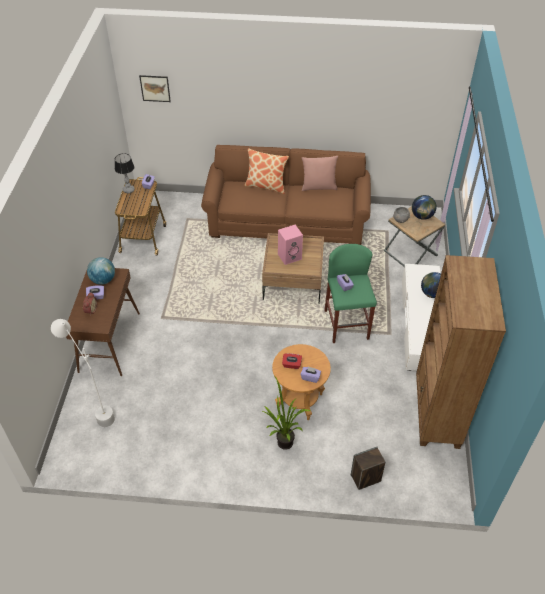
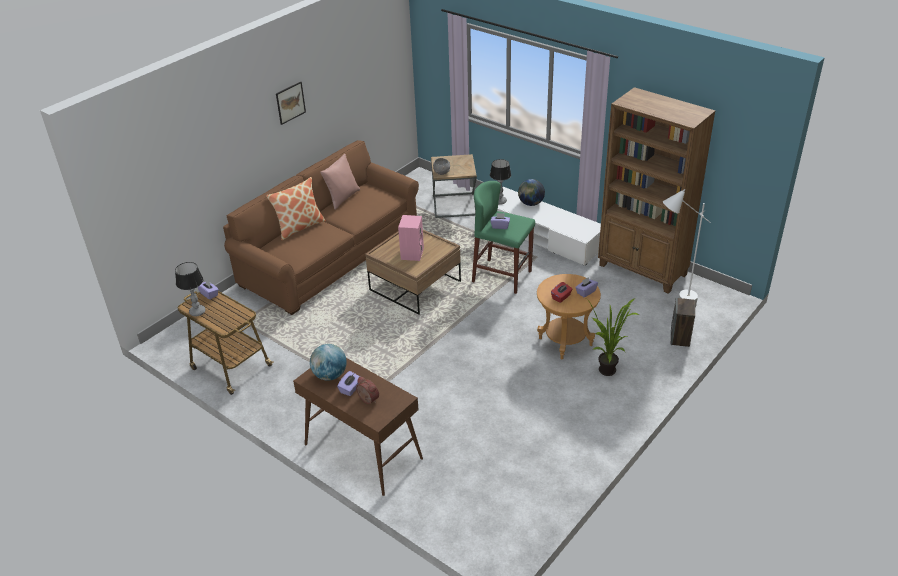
camera: 55 degrees left, 10 degrees down
(96, 411) = (454, 498): white floor lamp -> white floor lamp (672, 307)
(155, 88) = (142, 181): picture -> picture (290, 102)
(416, 273) = (500, 201): none -> table lamp
(422, 216) = (450, 160): globe -> none

